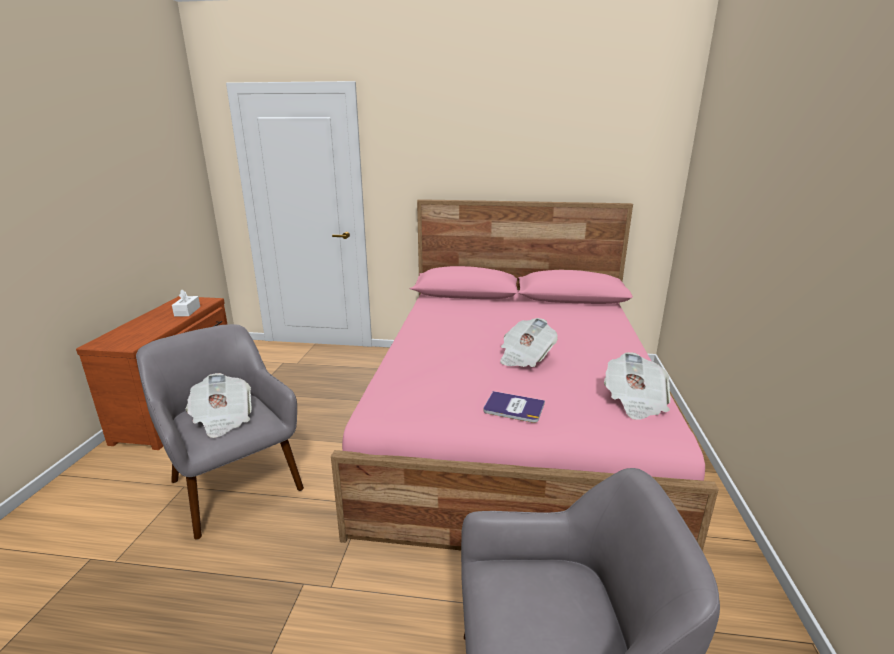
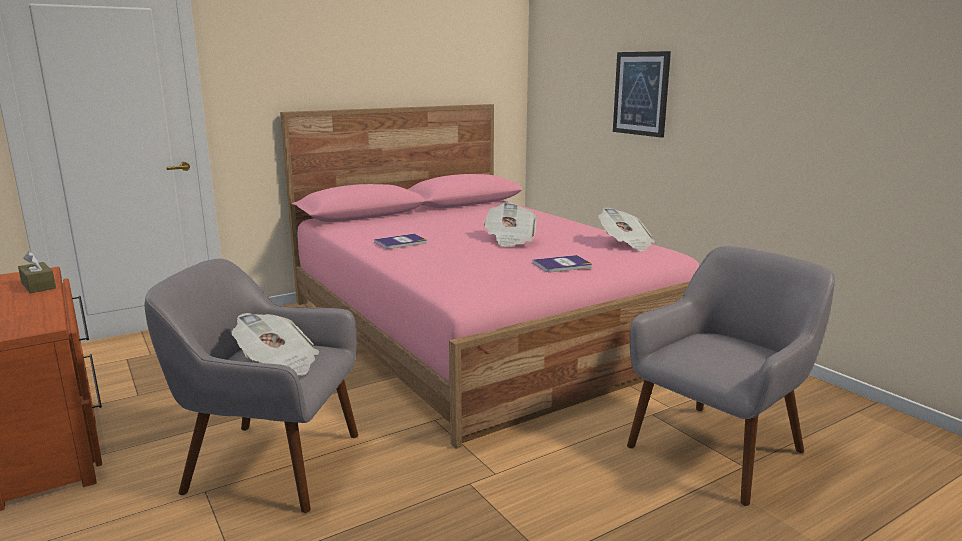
camera: 40 degrees left, 5 degrees down
(187, 311) = (38, 285): white tissue box -> brown tissue box
(436, 333) = (401, 242): none -> book
(759, 217) = (641, 93): none -> picture

